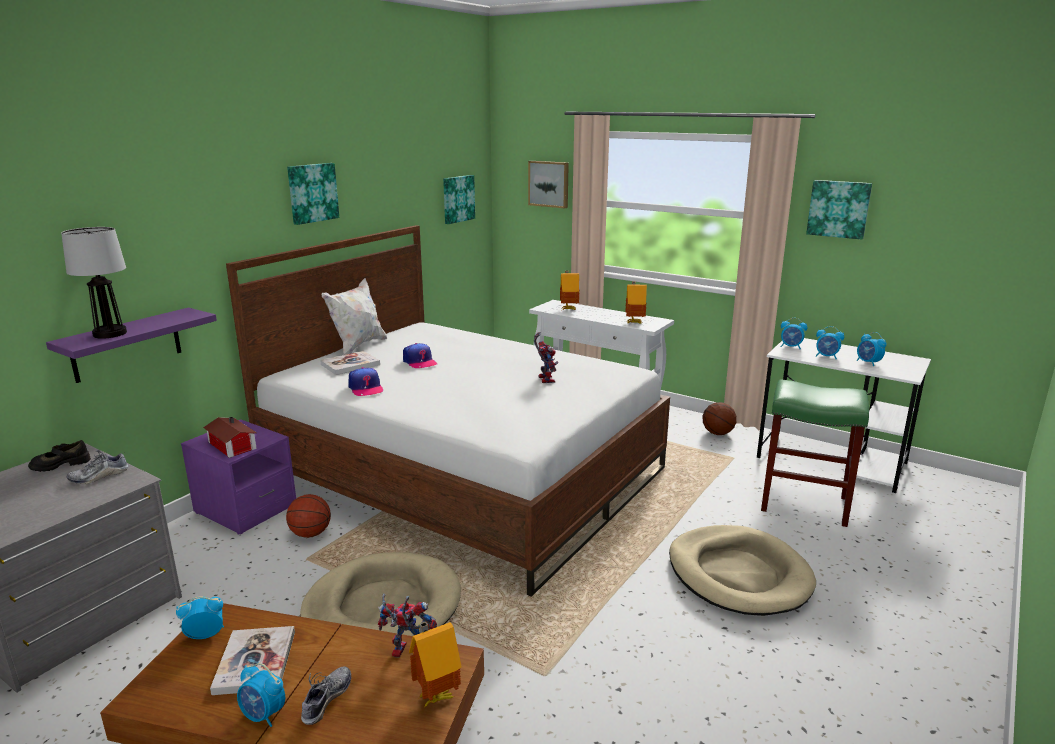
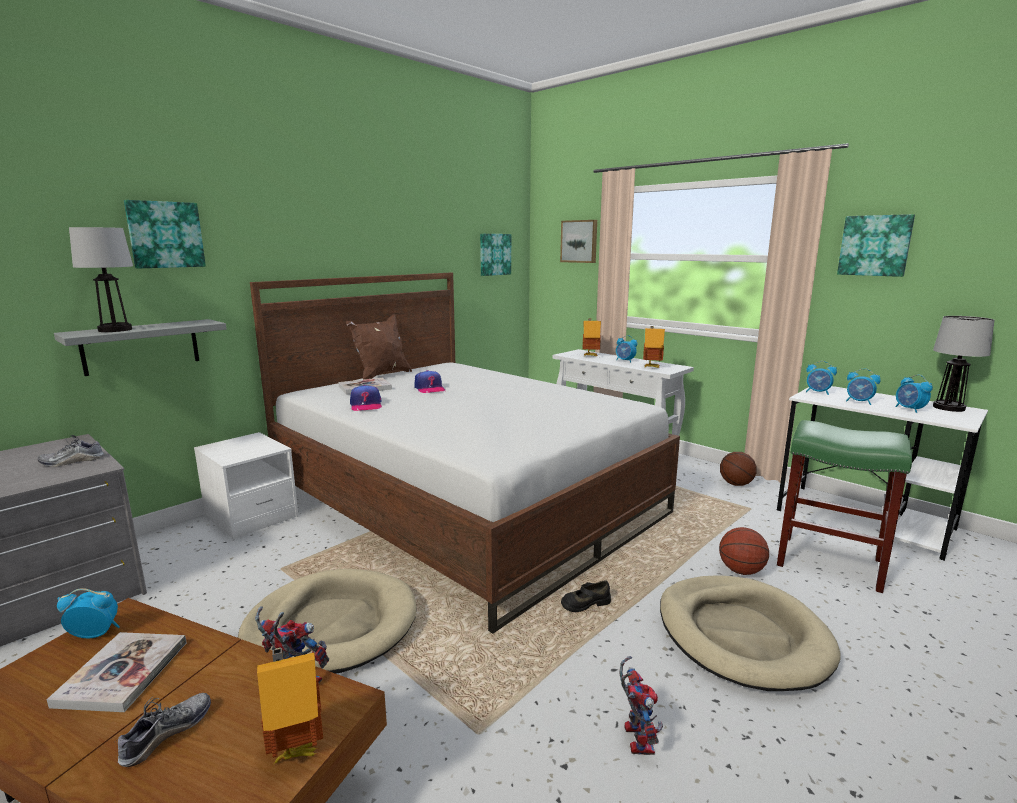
camera: 10 degrees right, 5 degrees down
(60, 464) = (50, 449): black shoe -> black shoe (585, 603)
(126, 345) = (141, 346): purple shelf -> grey shelf
(231, 446) = (235, 452): toy house -> none
(245, 508) = (251, 516): purple nightstand -> white nightstand
(263, 715) = (85, 744): alarm clock -> alarm clock (625, 361)
(311, 534) = (297, 545): basketball -> basketball (741, 571)
(312, 193) = (344, 229): picture -> picture (165, 235)
(358, 346) = (382, 375): white pillow -> brown pillow
(544, 379) = (544, 407): toy robot -> toy robot (634, 736)
(900, 359) = (949, 408): none -> table lamp

